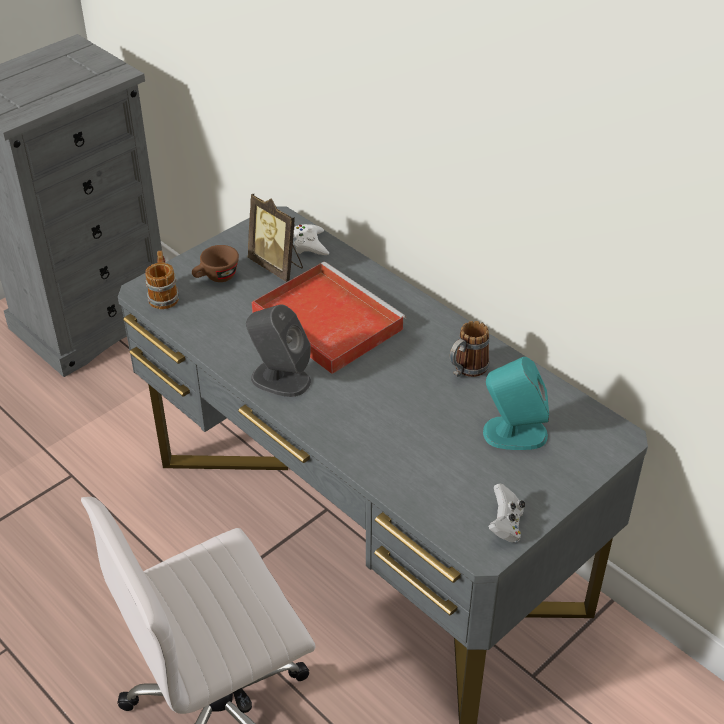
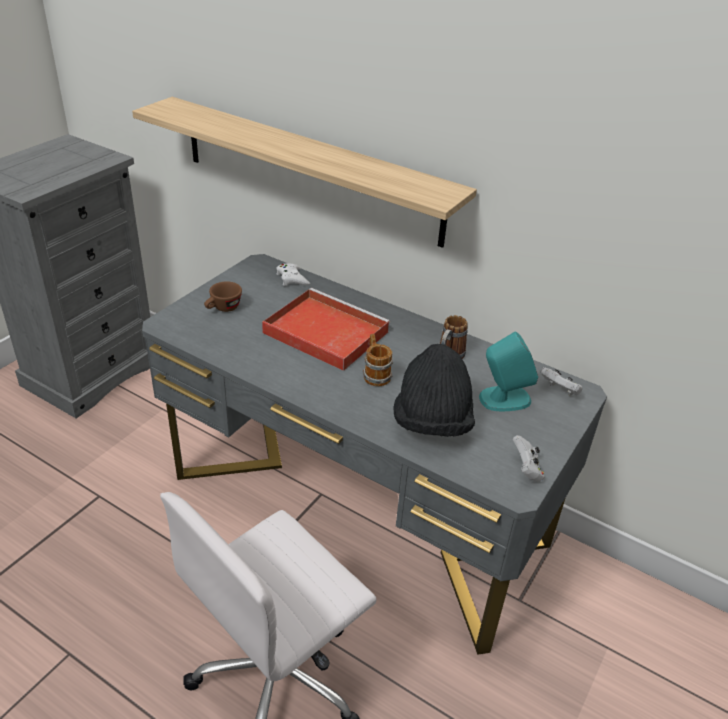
camera: 15 degrees left, 5 degrees down
(164, 295) = (182, 325): mug -> mug (375, 374)
(277, 266) = (271, 296): picture frame -> none
(280, 379) = (301, 379): grey speaker -> none
(333, 115) = (309, 169): none -> shelf
(414, 452) = (432, 422): none -> black hat
(589, 432) = (560, 391): none -> white game controller

